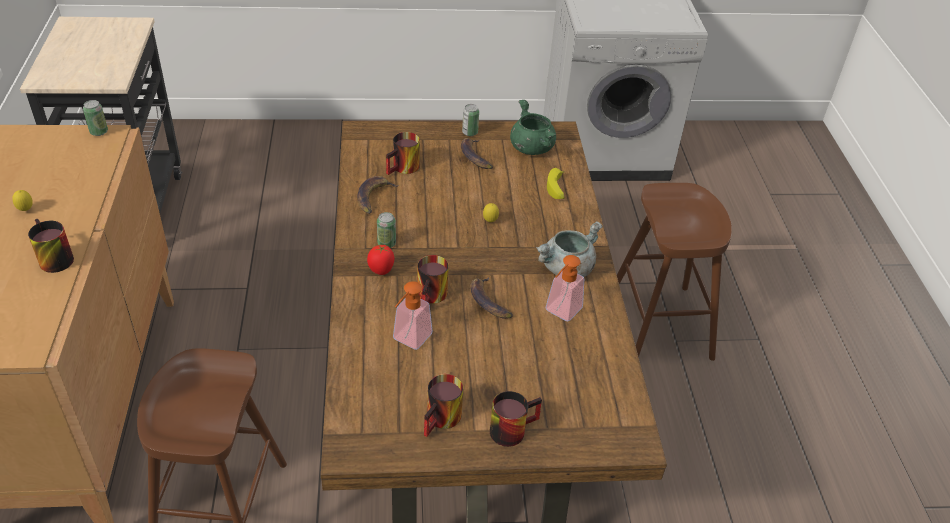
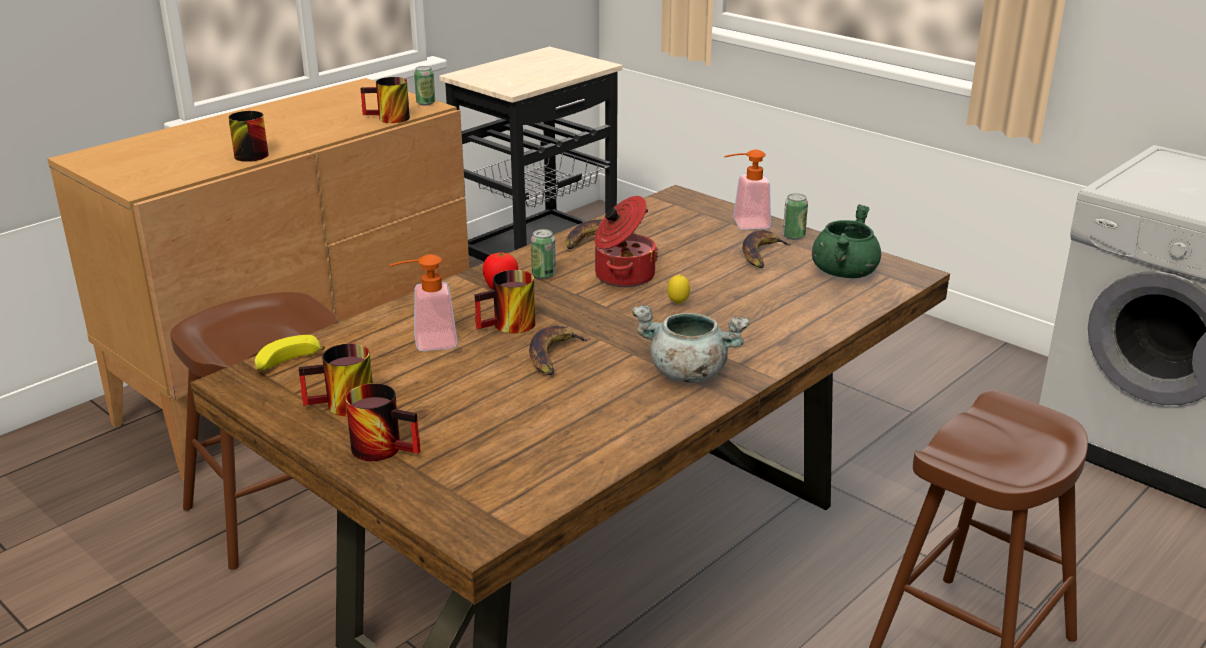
camera: 50 degrees right, 15 degrees down
(26, 210) = (291, 125): lemon -> none
(404, 169) = (667, 235): mug -> mug (388, 119)
(430, 217) = (623, 276): none -> cooking pot
(557, 189) = (808, 313): banana -> banana (287, 363)
(560, 312) = (609, 399): soap dispenser -> soap dispenser (744, 224)

